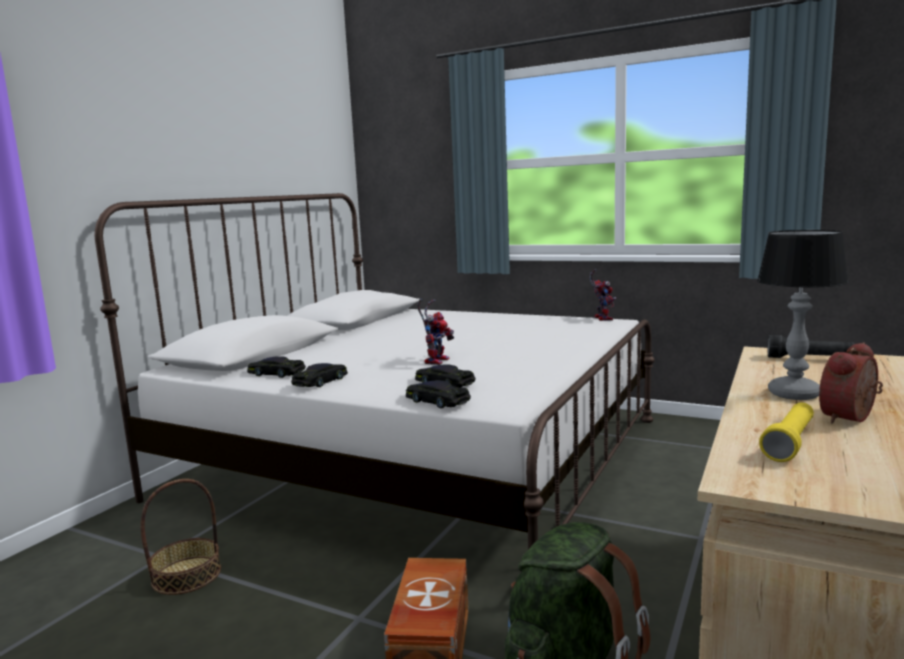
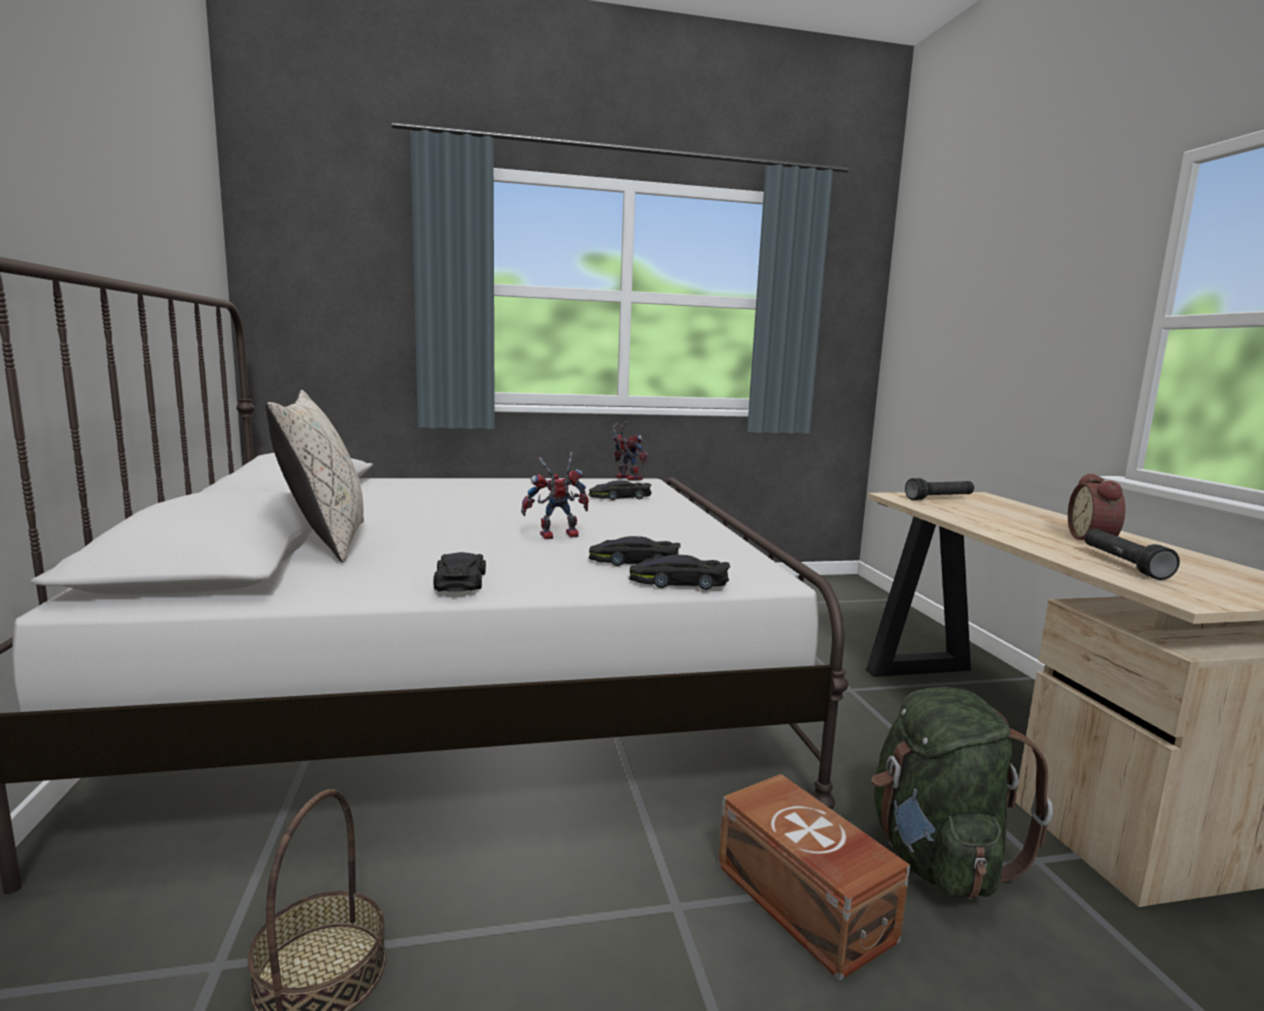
camera: 40 degrees left, 0 degrees up
(275, 373) = (351, 580): black toy car -> black toy car (620, 497)
(308, 350) = (325, 542): none -> beige pillow
(436, 360) = (556, 536): toy robot -> toy robot turned 90 degrees counterclockwise
(790, 443) = (1123, 564): yellow flashlight -> black flashlight
(794, 394) = (1014, 527): table lamp -> none

